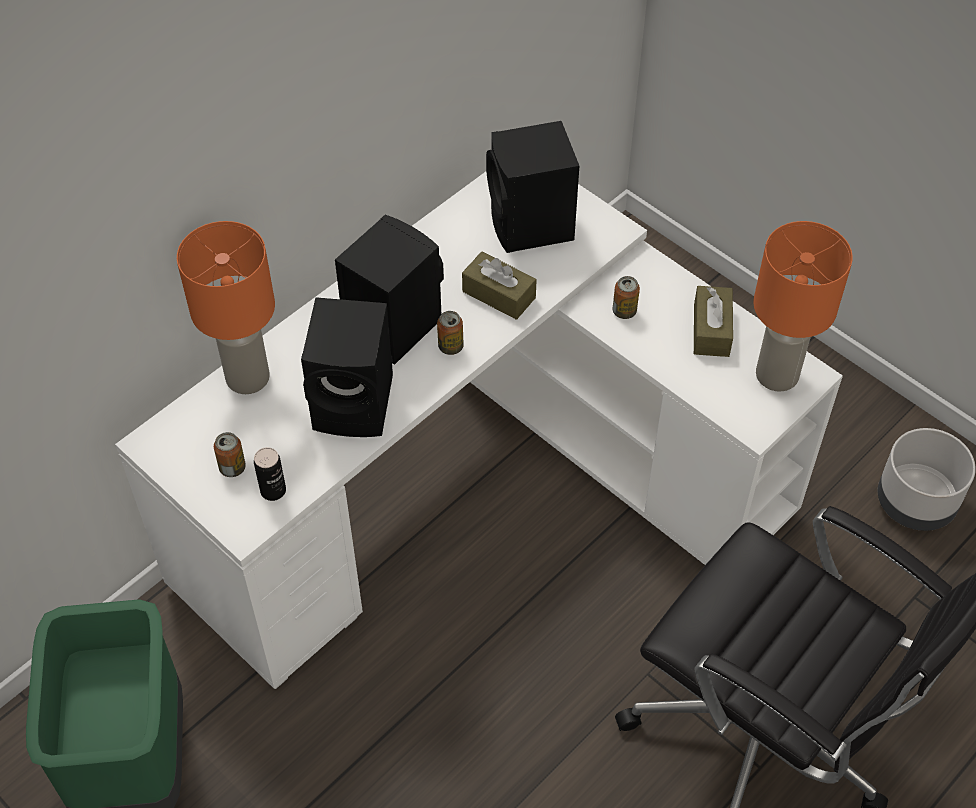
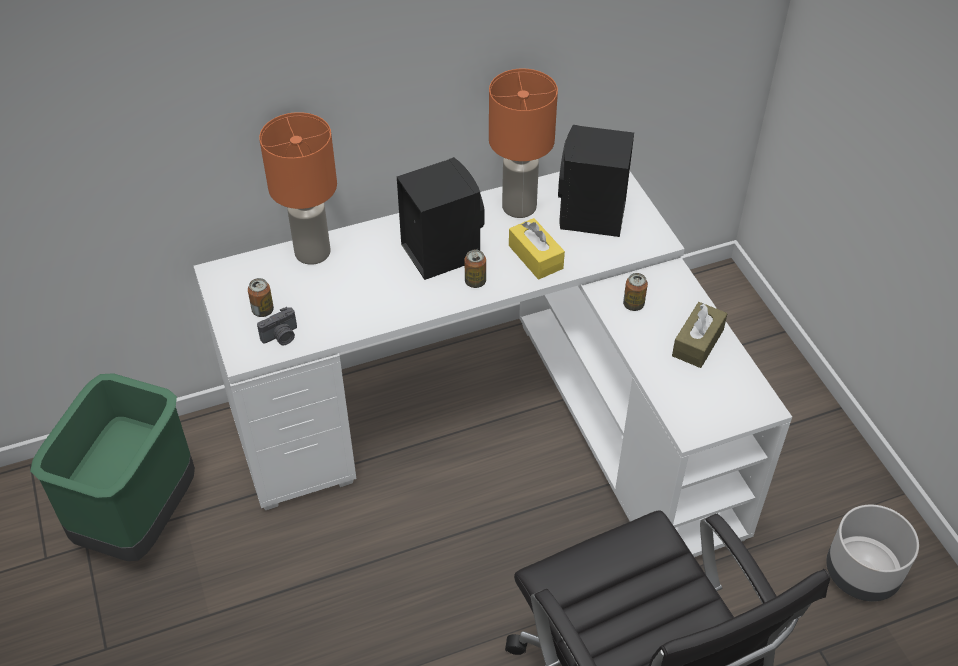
camera: 25 degrees right, 5 degrees down
(273, 490) = (281, 337): can -> camera
(356, 404) = (379, 298): black speaker -> none
(499, 294) = (535, 257): brown tissue box -> yellow tissue box
(778, 375) = (735, 397): orange table lamp -> orange table lamp (520, 207)

